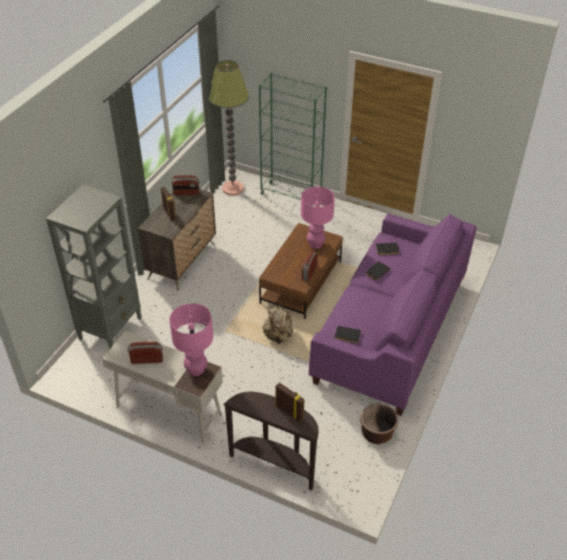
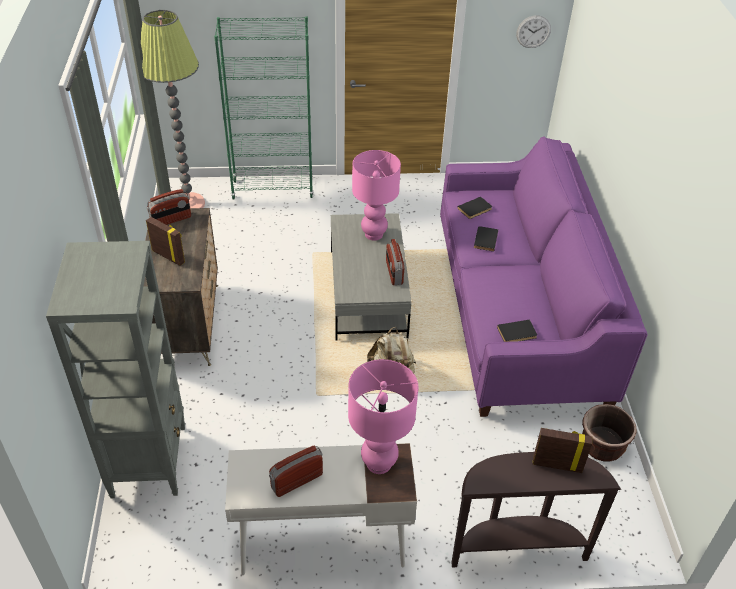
camera: 30 degrees left, 0 degrees up
(301, 282) = (368, 293): brown coffee table -> grey coffee table
(485, 137) = (533, 31): none -> wall clock

